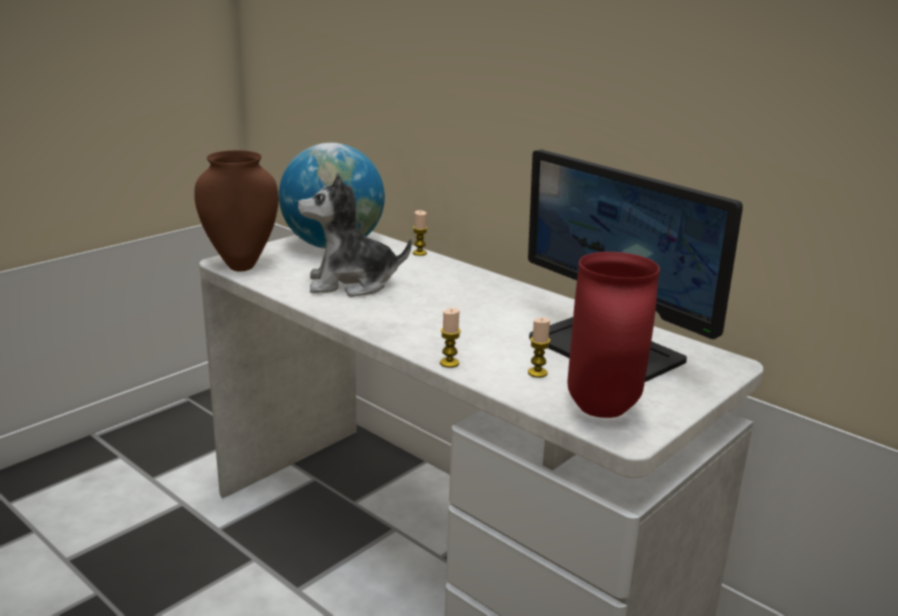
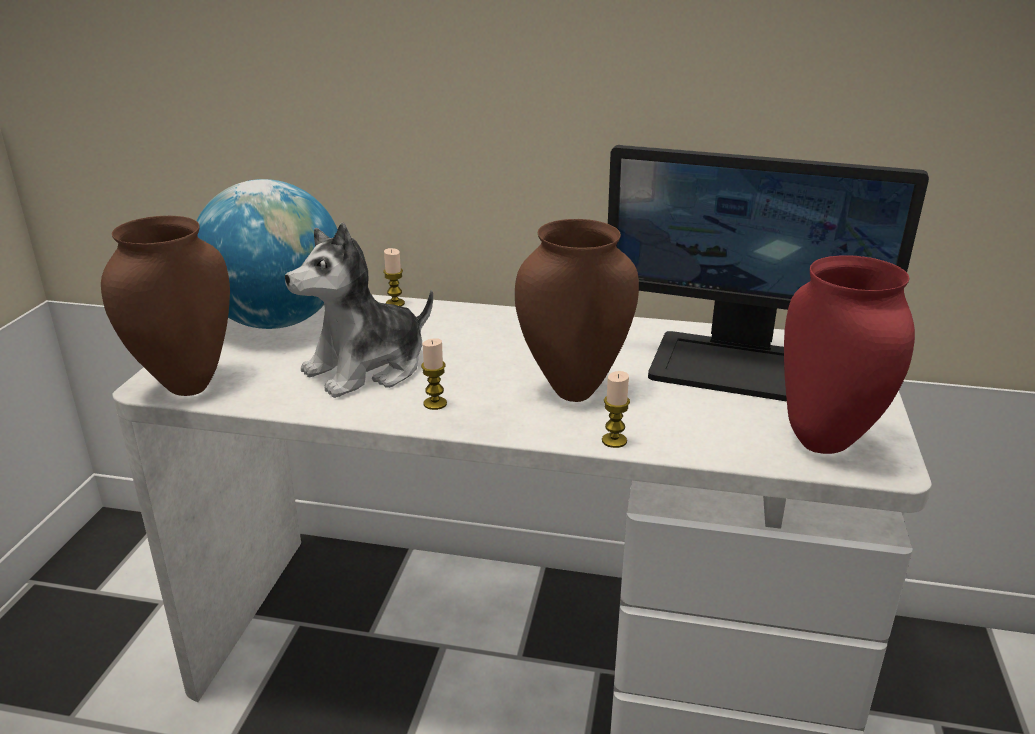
camera: 30 degrees left, 5 degrees up
(465, 329) = (573, 389): none -> brown vase
(537, 373) = (713, 420): candle -> candle (435, 403)

